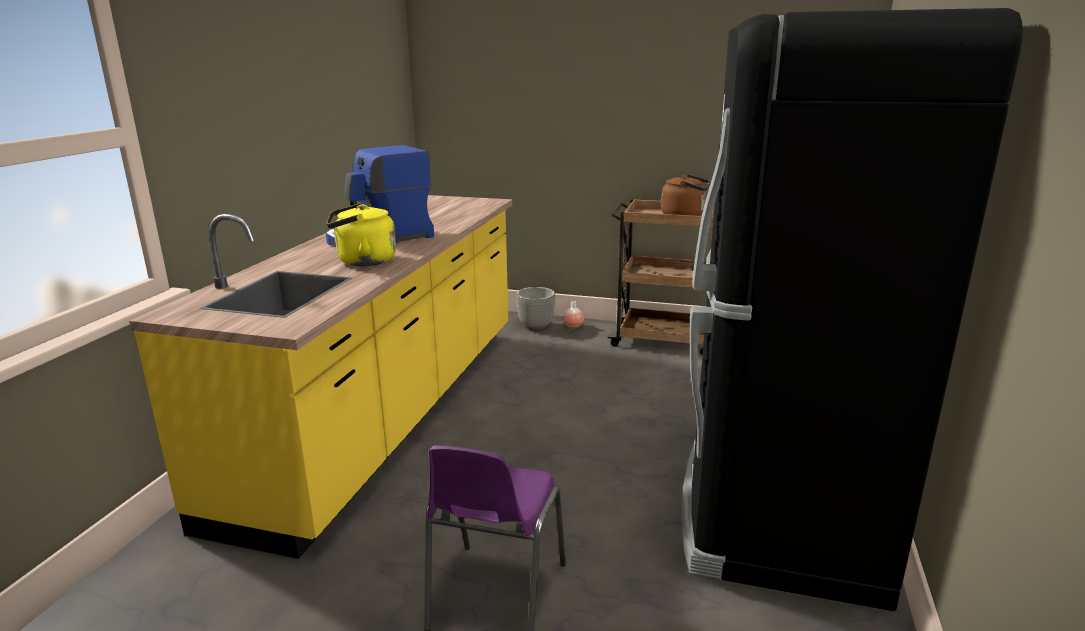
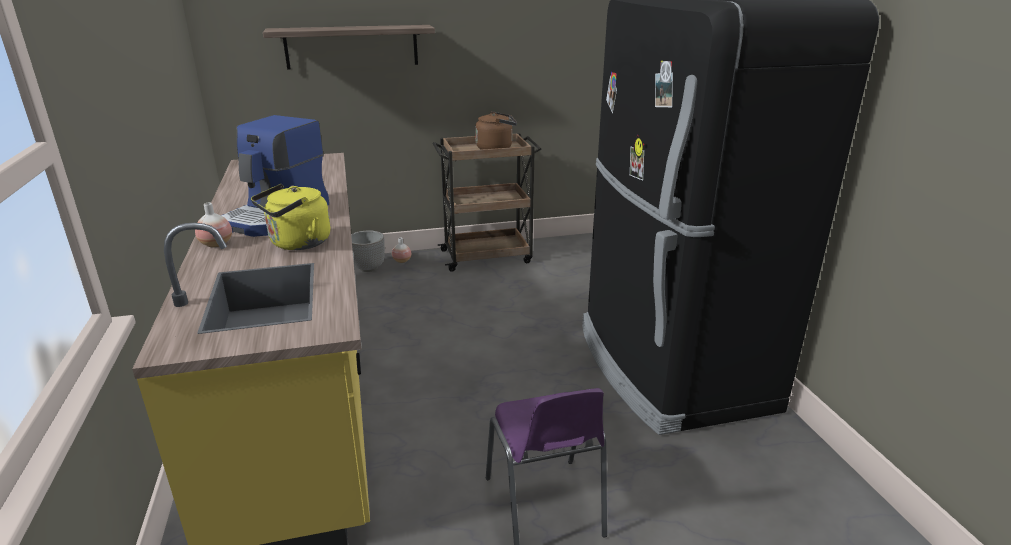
camera: 30 degrees left, 5 degrees up
(306, 251) = (216, 244): none -> vase
(550, 96) = (352, 46): none -> shelf

